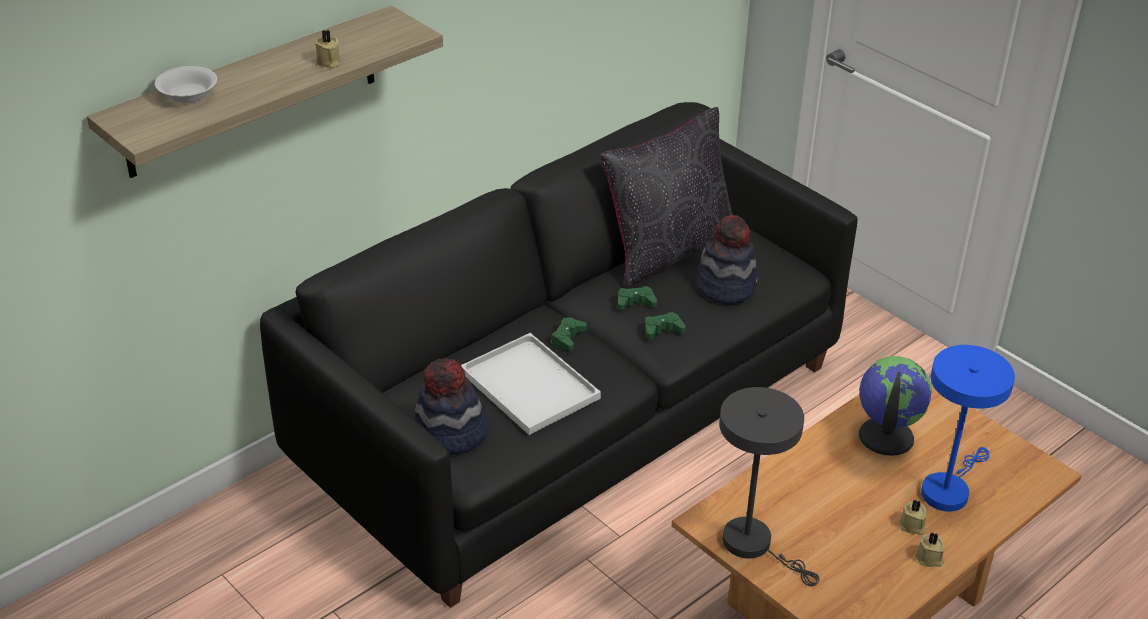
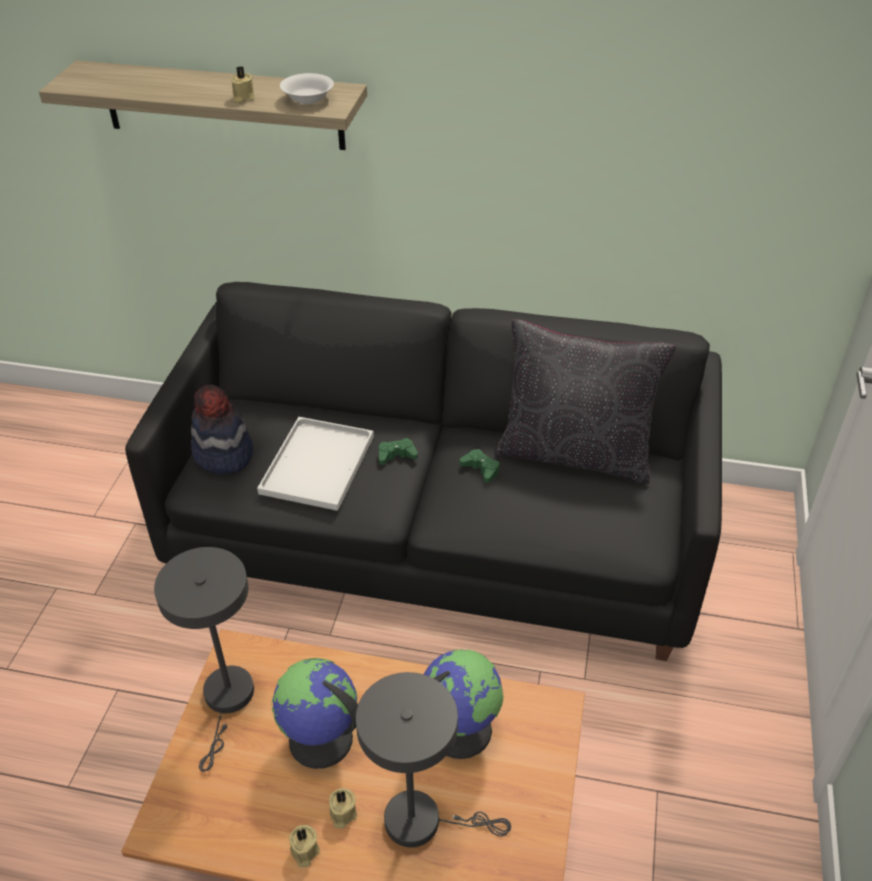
camera: 55 degrees right, 5 degrees up
(187, 96) = (135, 76): white bowl -> white bowl (307, 98)
(662, 330) = (462, 502): green game controller -> none
(726, 286) = (565, 511): hat -> none
(837, 510) = (320, 740): none -> globe
(948, 489) = (422, 820): blue table lamp -> grey table lamp

